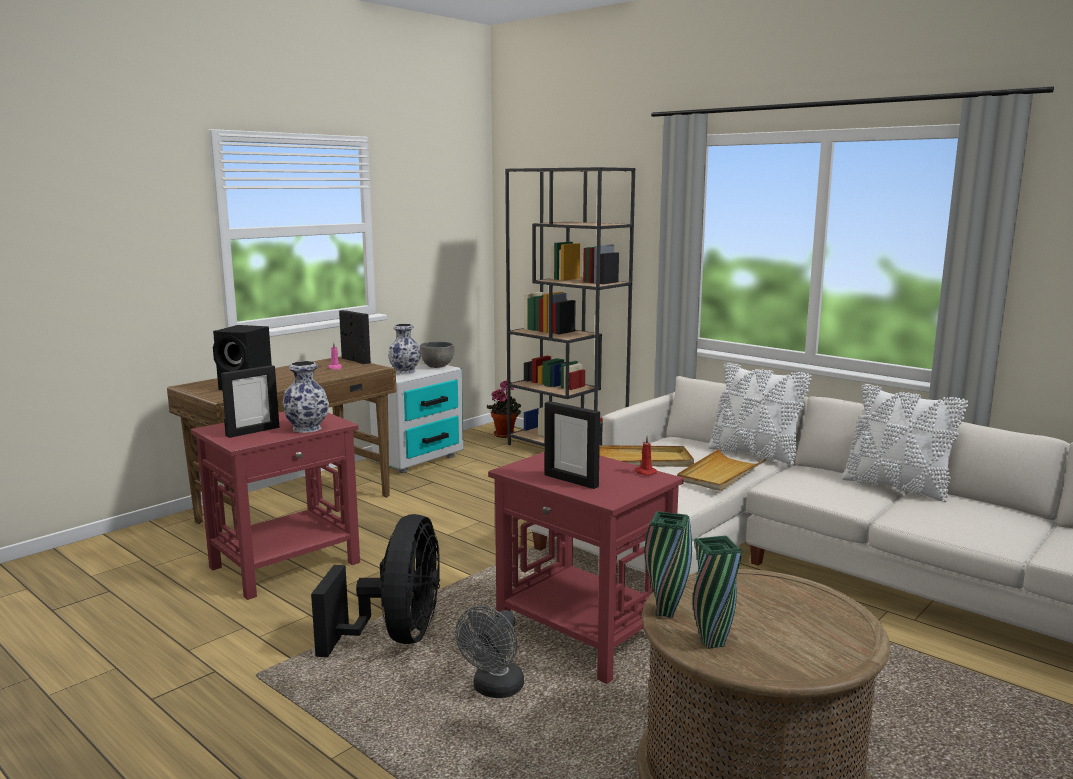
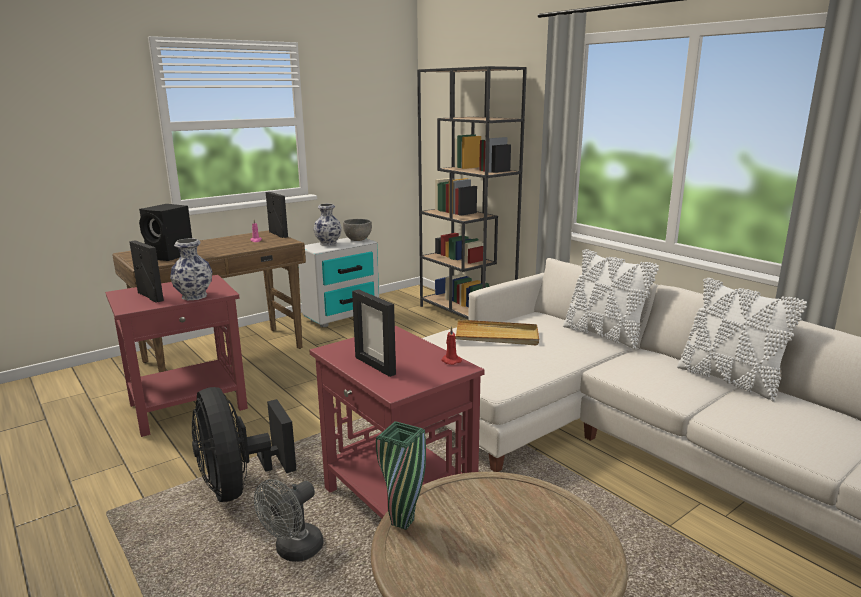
camera: 10 degrees right, 5 degrees up
(253, 431) = (149, 297): picture frame -> picture frame turned 105 degrees counterclockwise
(396, 636) = (239, 485): black fan -> black fan turned 135 degrees clockwise
(505, 434) = (423, 296): potted plant -> none
(712, 643) = (429, 568): green vase -> none
(720, 474) = (560, 354): beige tray -> none

